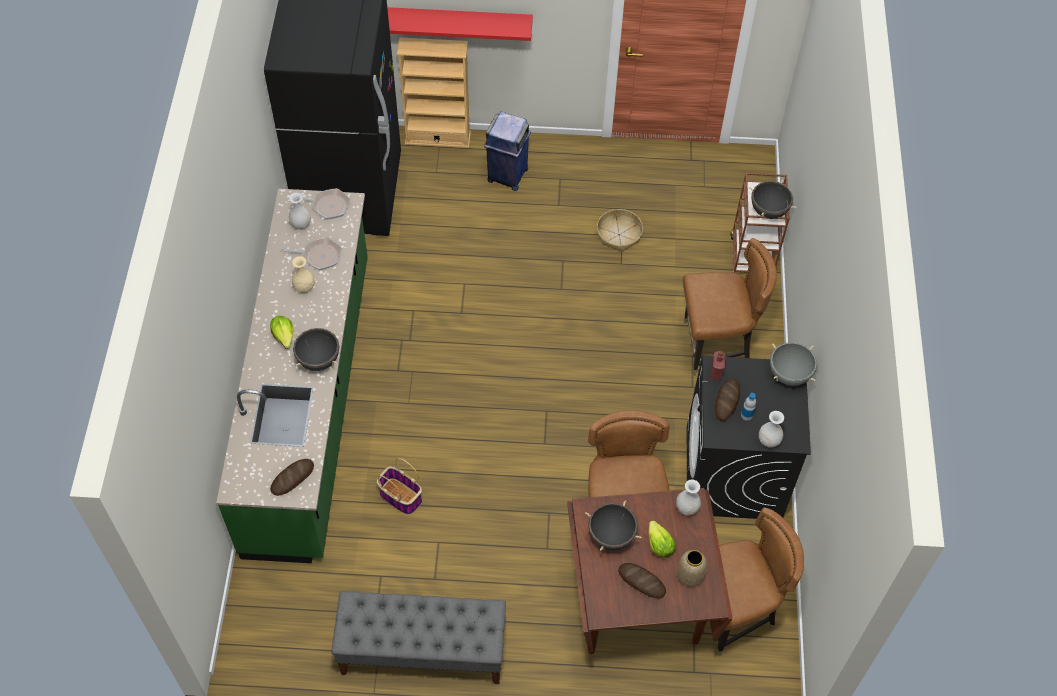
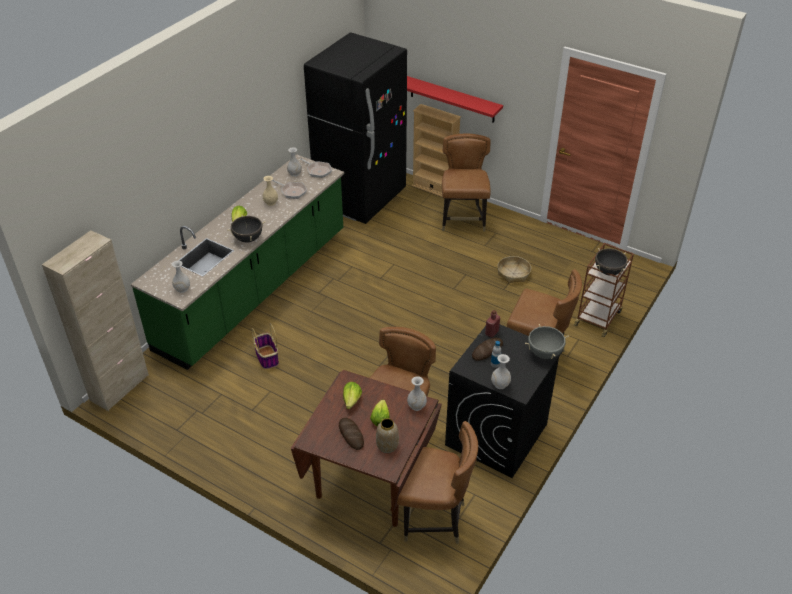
camera: 30 degrees right, 15 degrees down
(243, 631) = (119, 387): none -> beige cabinet
(292, 478) = (182, 289): bread -> white vase
(422, 651) = (212, 446): grey bench -> none
(507, 175) = (463, 220): blue trash can -> brown chair
(611, 536) = (352, 400): black cooking pot -> lettuce

